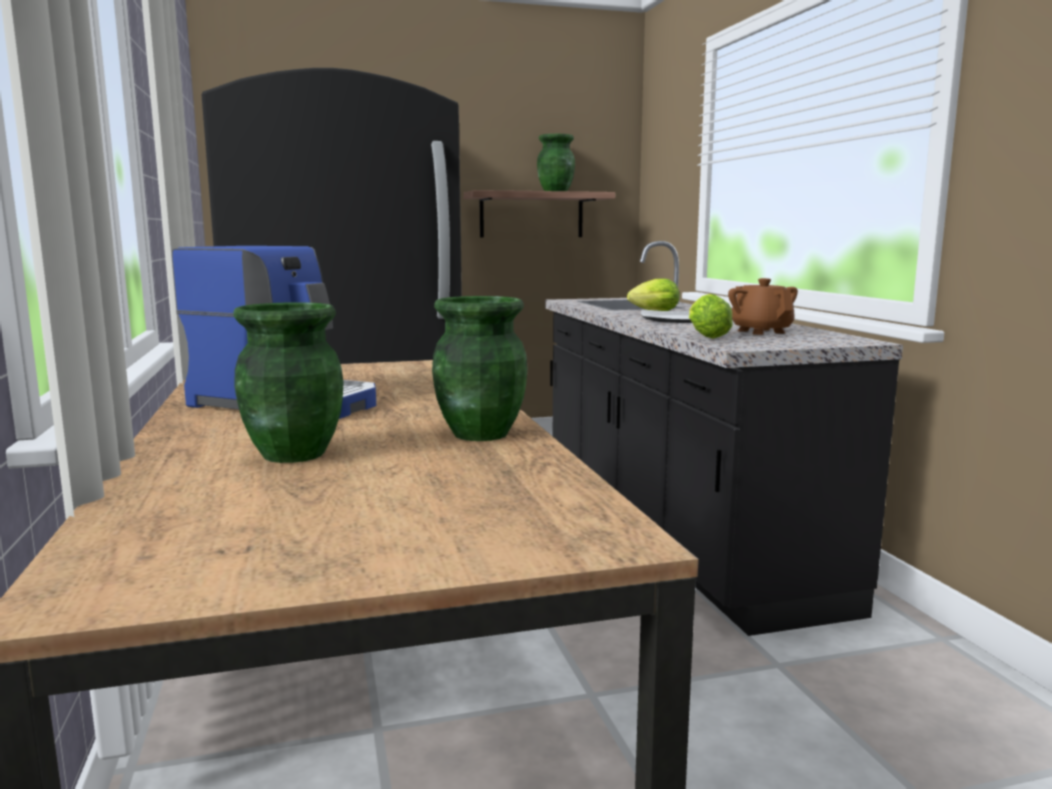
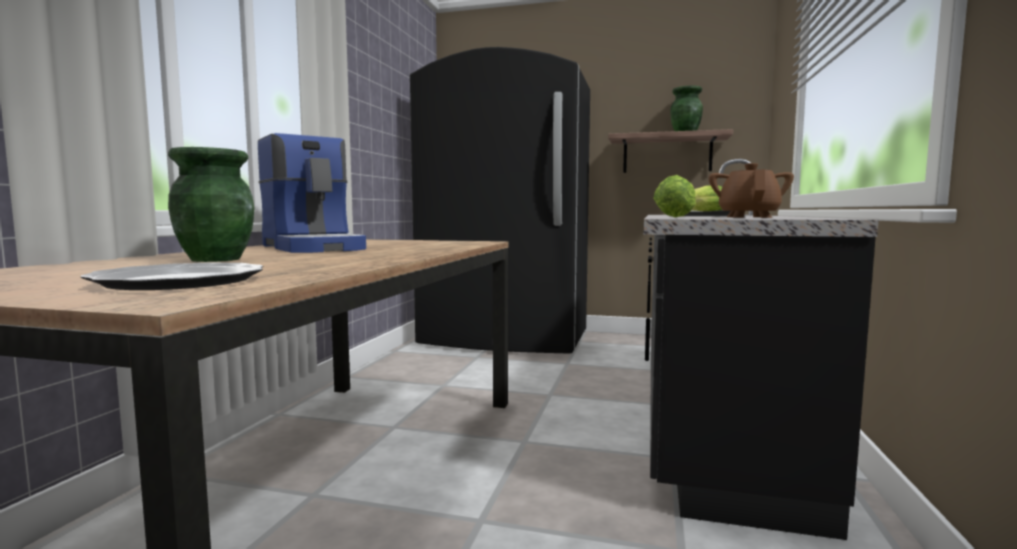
camera: 30 degrees right, 5 degrees down
(480, 434) = (355, 261): green vase -> none
(480, 508) = (180, 282): none -> plate

